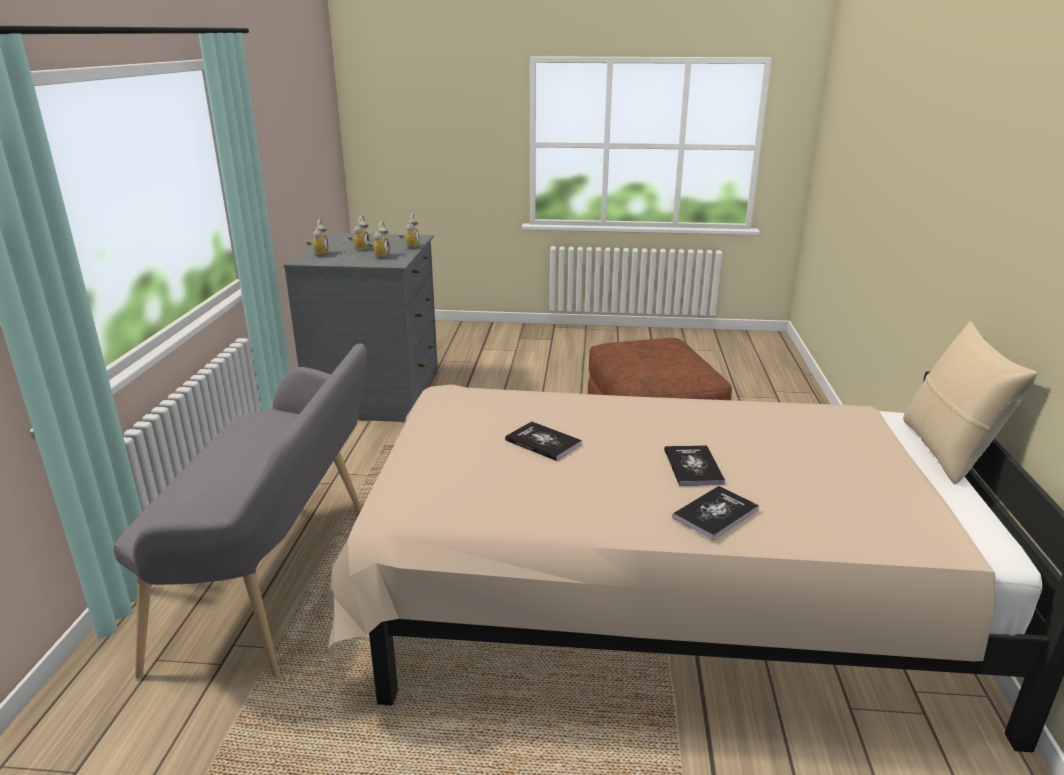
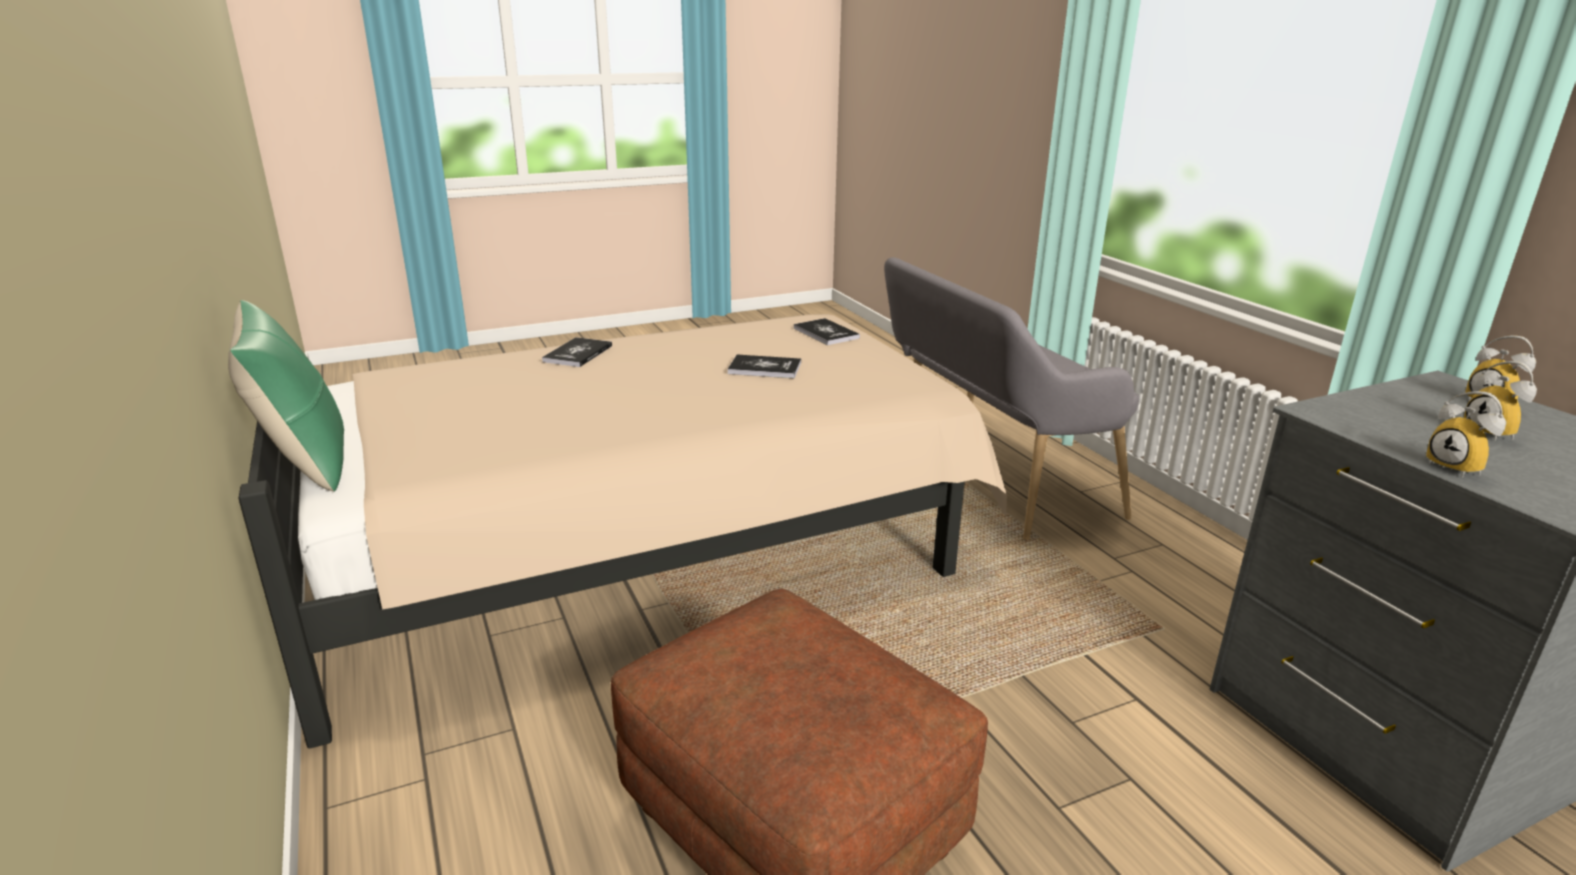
camera: 150 degrees right, 0 degrees up
(379, 256) = (1400, 423): alarm clock -> none
(693, 467) = (608, 377): book -> book (826, 333)
(947, 451) = (305, 462): beige pillow -> green pillow

